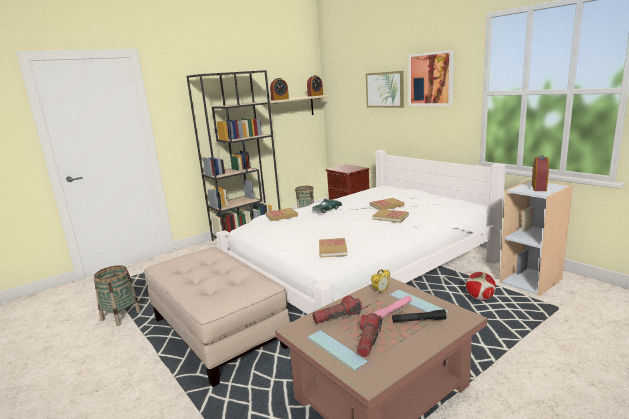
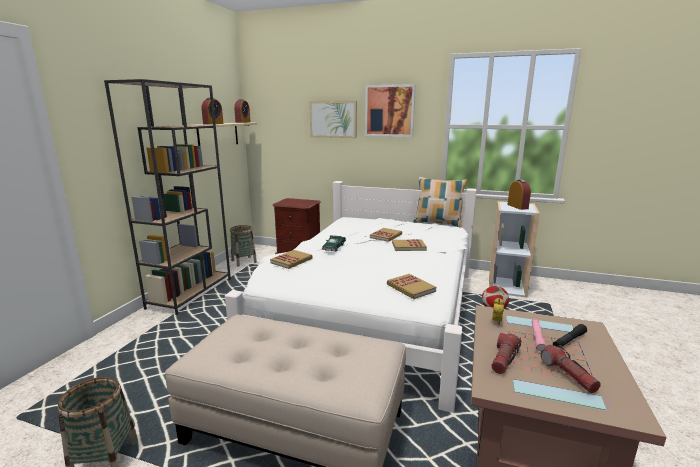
camera: 35 degrees left, 0 degrees up
(465, 199) = (438, 223): none -> pillow

